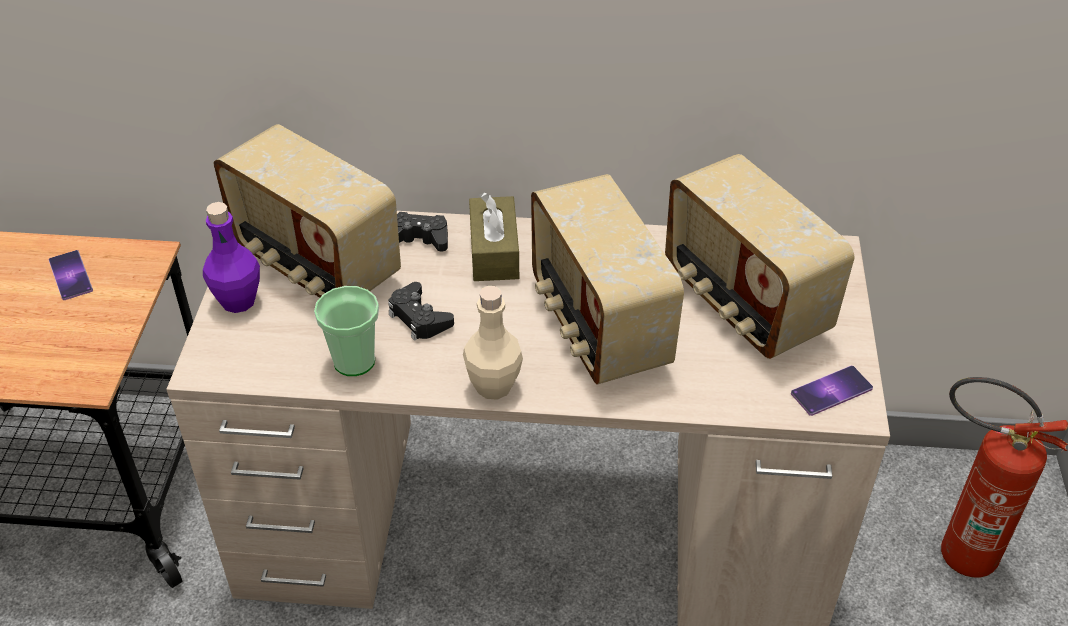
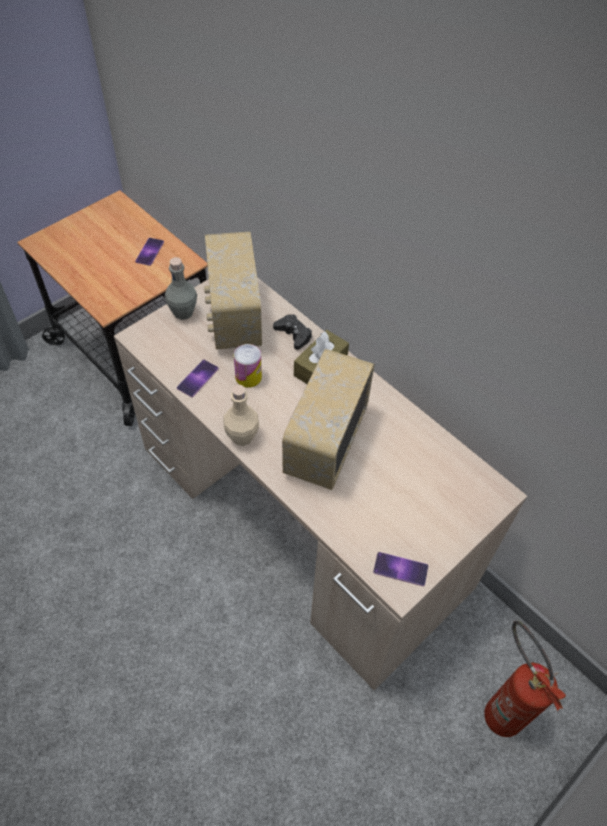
camera: 40 degrees right, 10 degrees up
(238, 301) = (183, 312): purple bottle -> grey bottle
(354, 361) = (198, 378): cup -> phone
(419, 318) = (248, 377): black game controller -> can
(743, 303) = (412, 485): radio -> none

